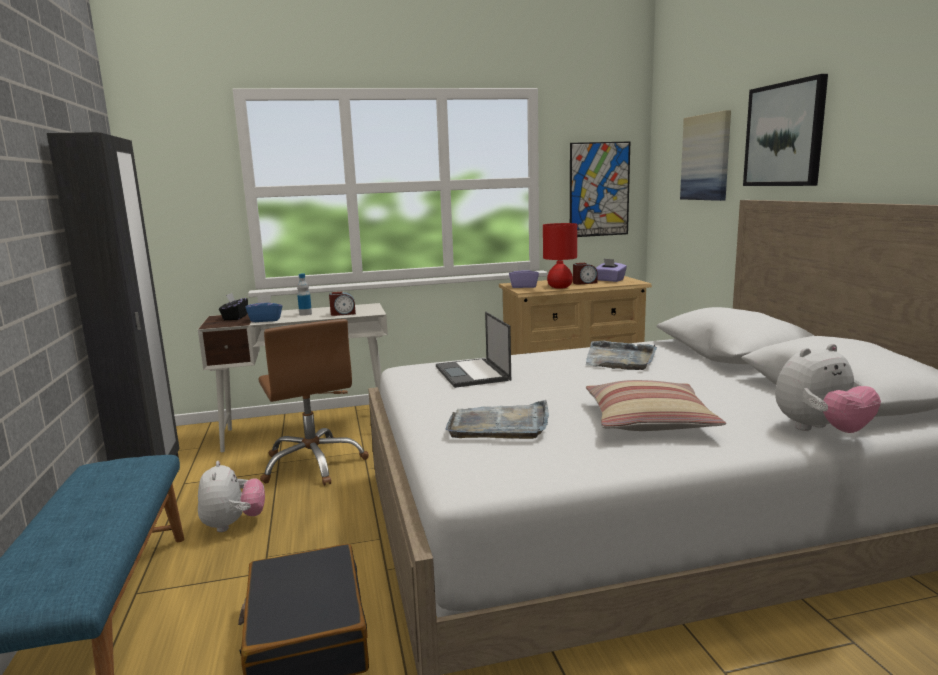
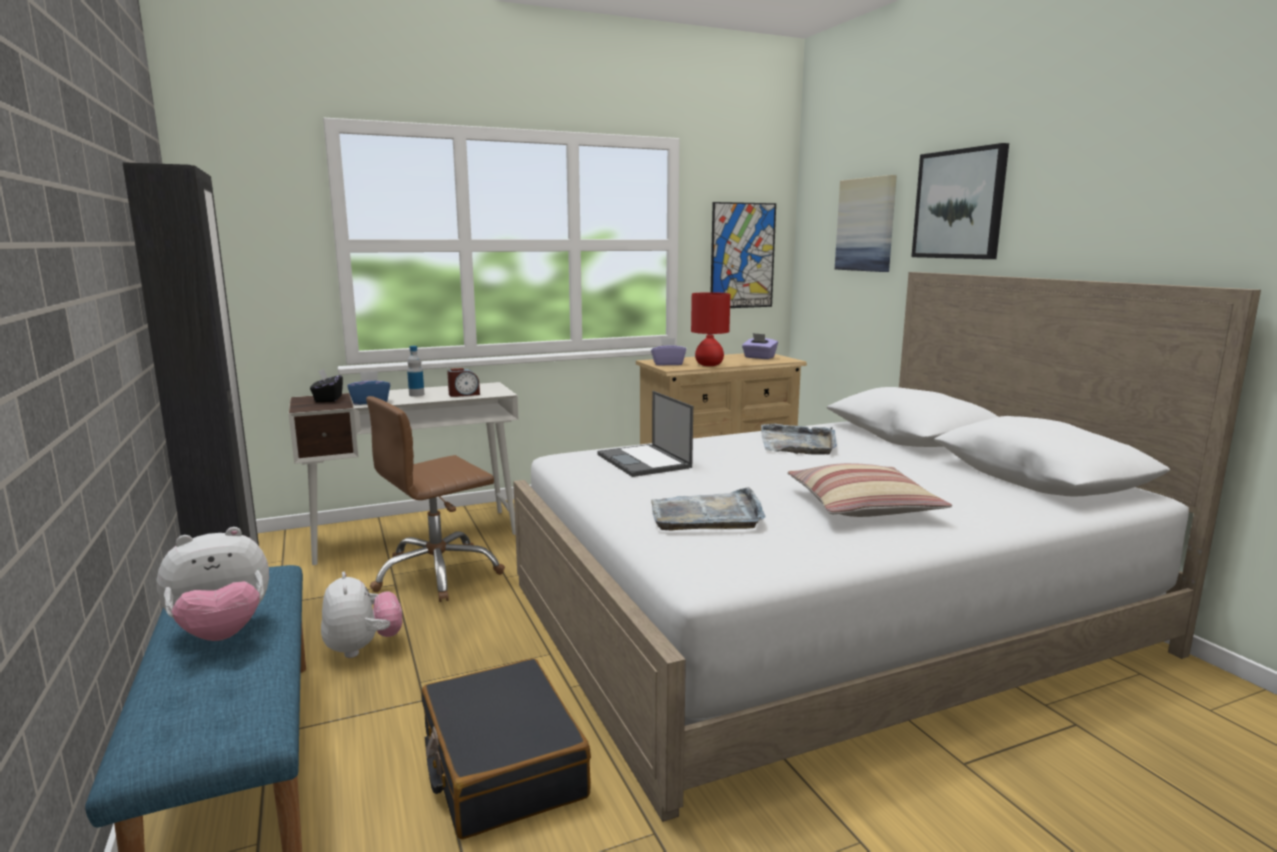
camera: 10 degrees left, 0 degrees up
(313, 464) = (437, 574): brown office chair -> brown office chair turned 90 degrees clockwise
(584, 283) = (733, 360): alarm clock -> none
(820, 431) = (1036, 511): plush toy -> plush toy (222, 633)

